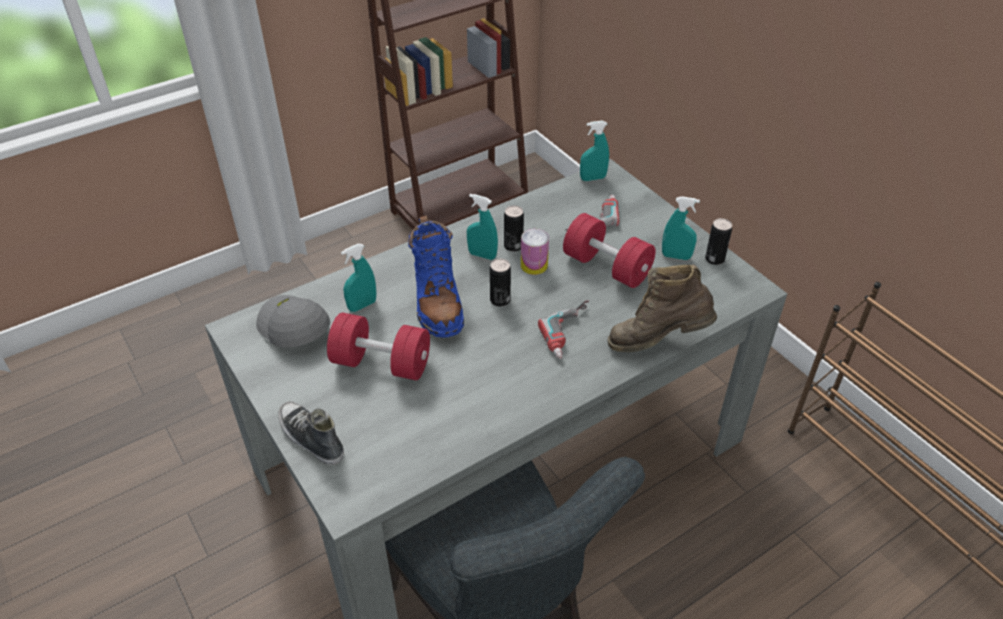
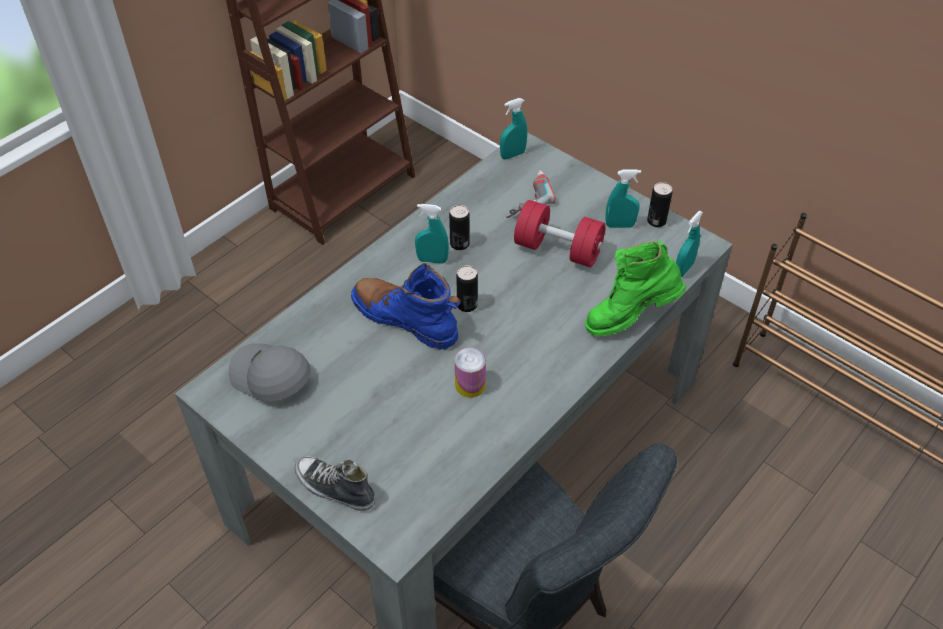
camera: 15 degrees left, 5 degrees up
(362, 305) = (331, 338): turquoise spray bottle -> turquoise spray bottle (683, 269)
(381, 363) = (374, 396): red dumbbell -> none
(437, 302) = (405, 319): blue boot -> blue boot turned 150 degrees clockwise
(534, 265) = (487, 261): can -> can (470, 385)
(572, 333) = (548, 325): power drill -> none
(657, 341) = (630, 317): brown boot -> green boot

